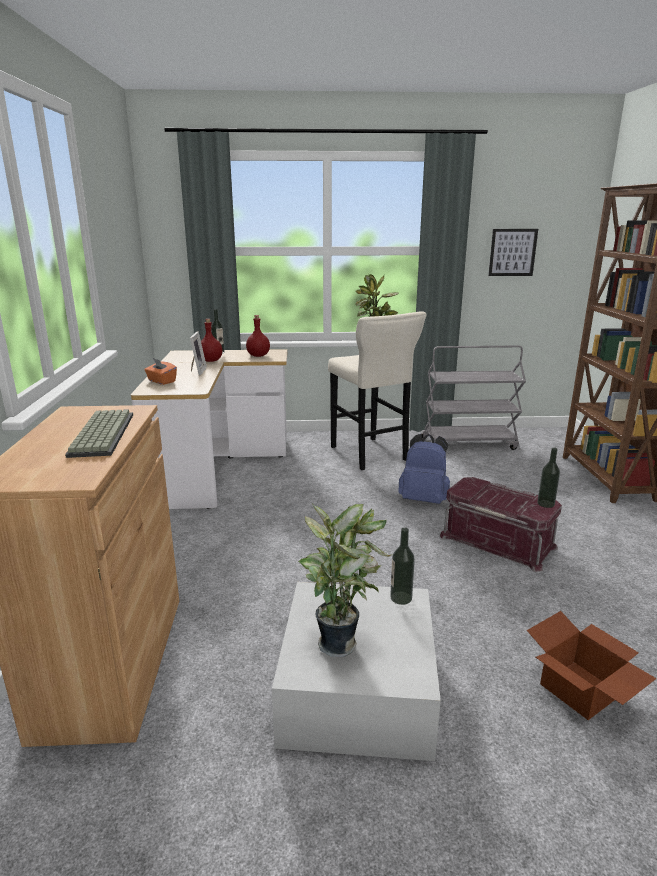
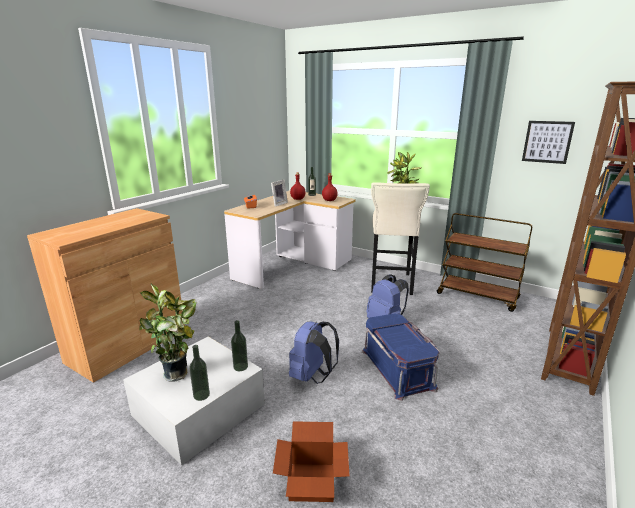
camera: 35 degrees right, 0 degrees up
(100, 434) = (117, 224): keyboard -> none
(430, 586) = (312, 376): none -> blue backpack
(468, 443) = (478, 296): grey cart -> brown cart
(498, 541) = (398, 368): red storage box -> blue storage box
(545, 504) = (424, 350): bottle -> bottle (201, 395)

